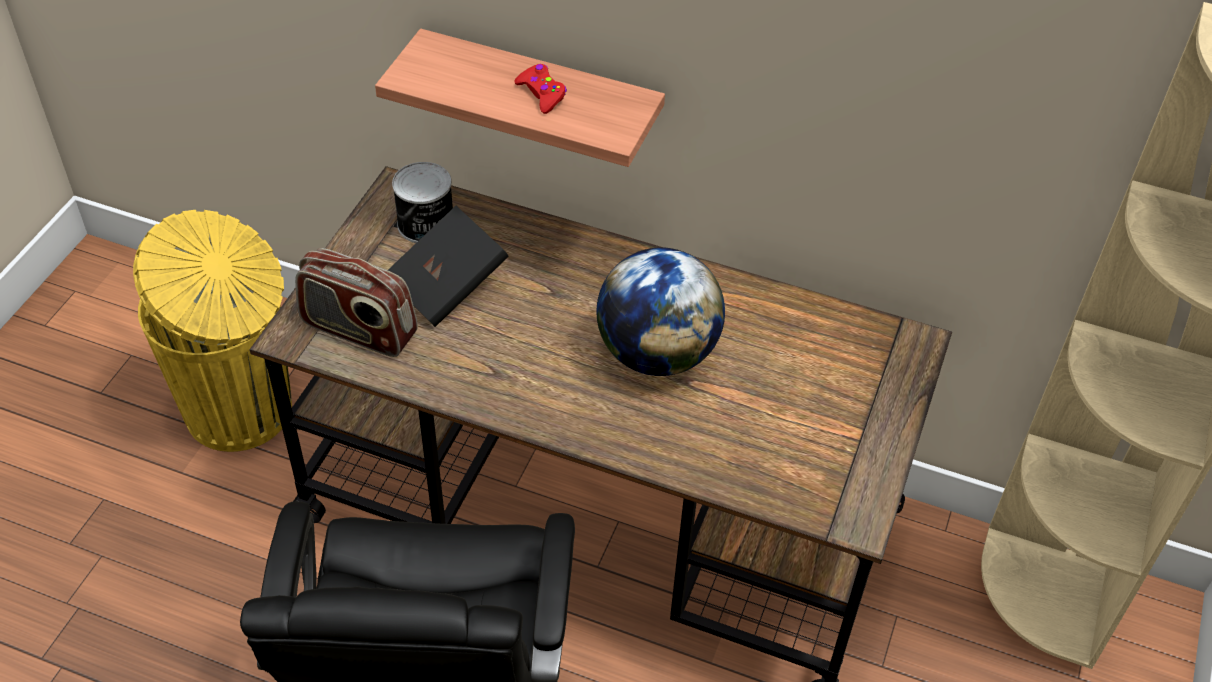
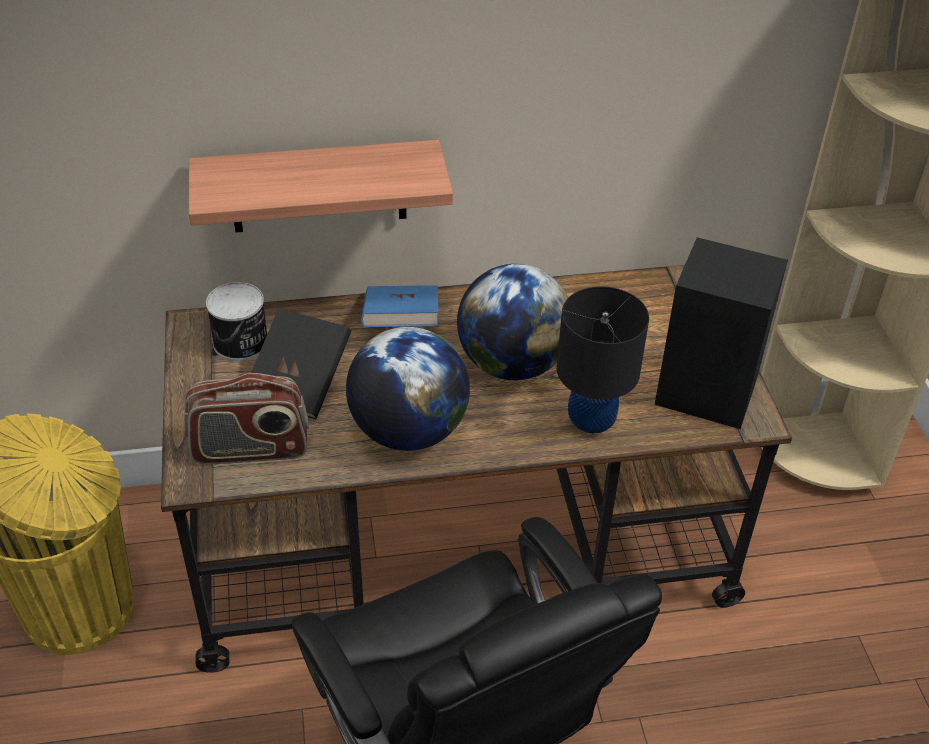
camera: 30 degrees left, 5 degrees down
(507, 376) = (408, 431): none -> globe
(542, 94) = (341, 172): red game controller -> none
(583, 267) = (401, 324): none -> blue book
(689, 447) = (593, 421): none -> black table lamp
(833, 471) = (709, 392): none -> black speaker

